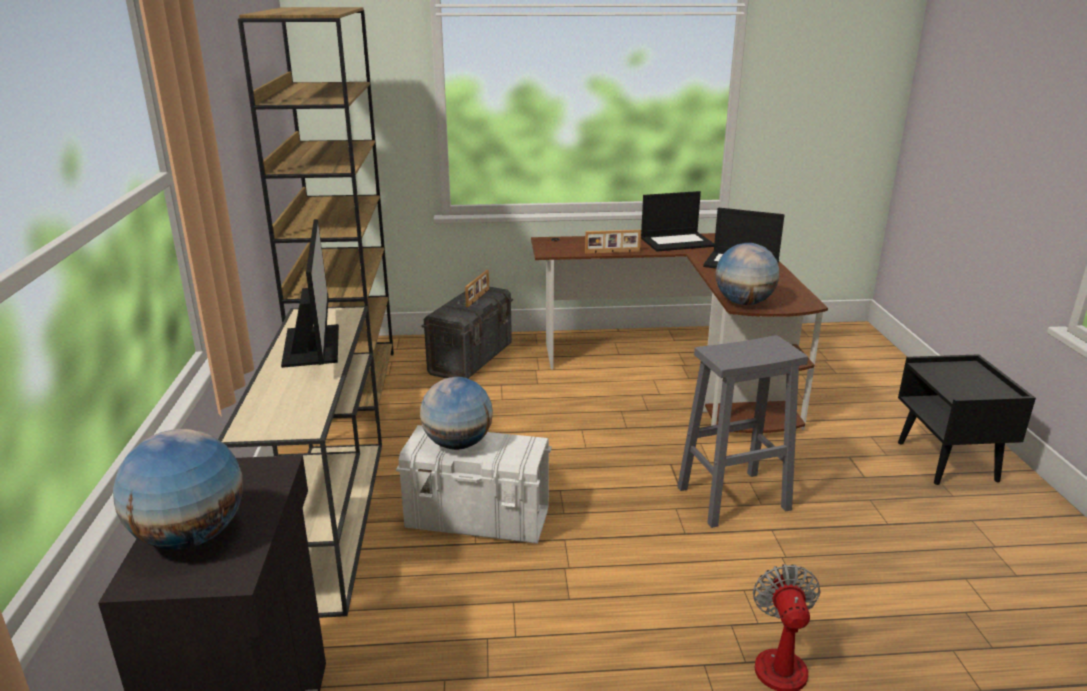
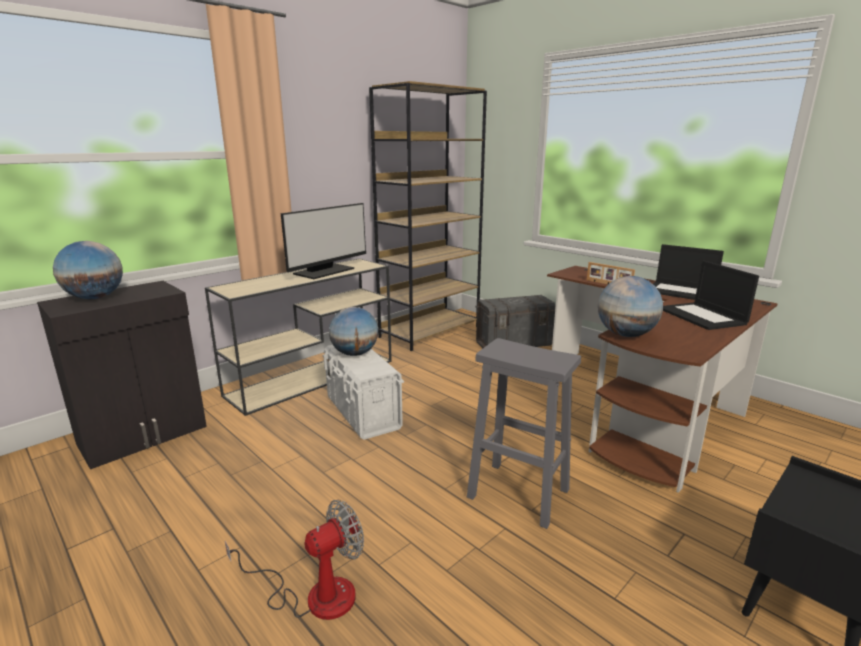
camera: 50 degrees right, 5 degrees down
(478, 298) = (526, 301): picture frame -> none

